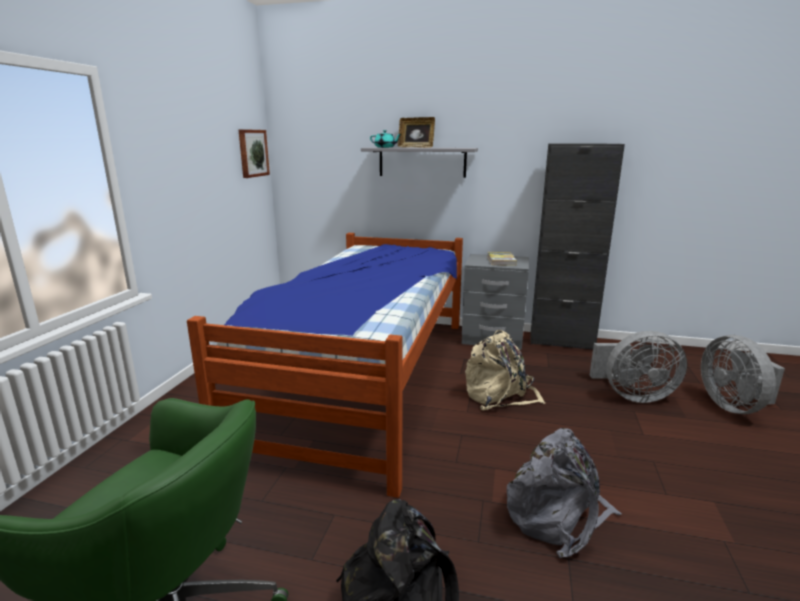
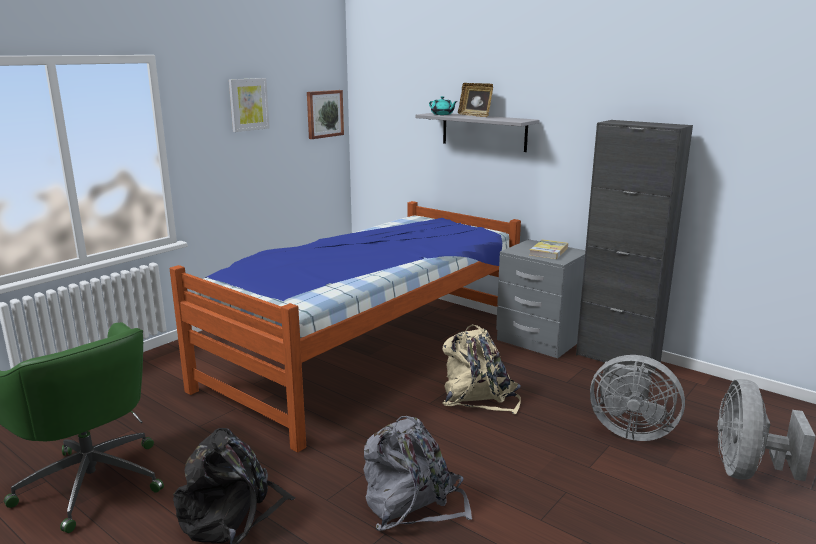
camera: 25 degrees right, 0 degrees up
(192, 138) = (248, 104): none -> picture

